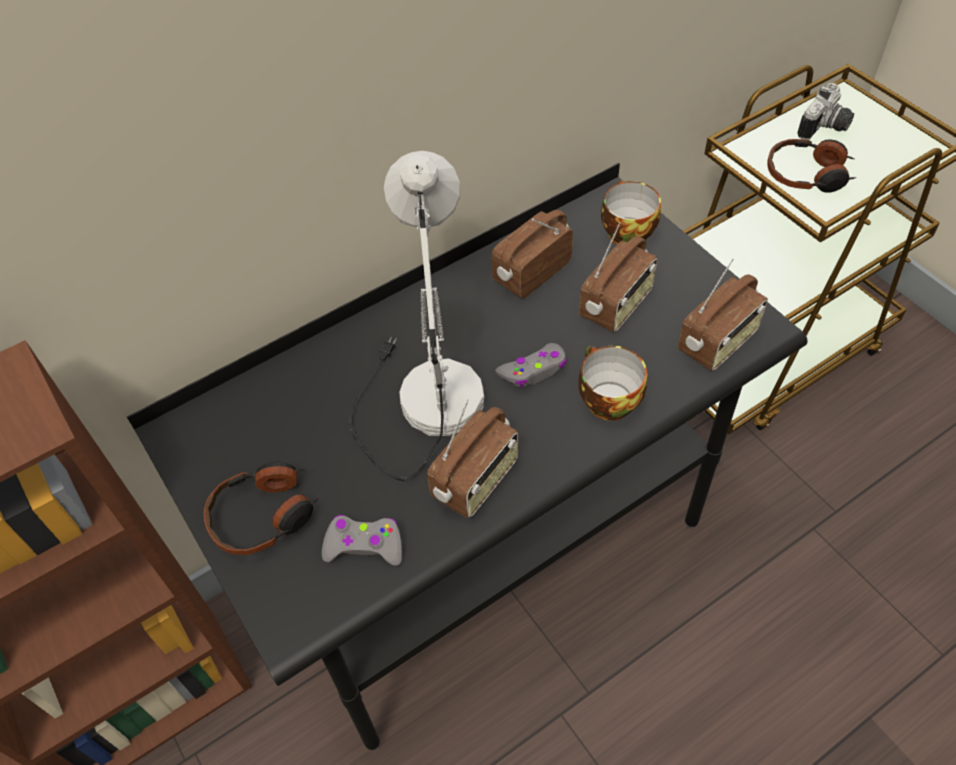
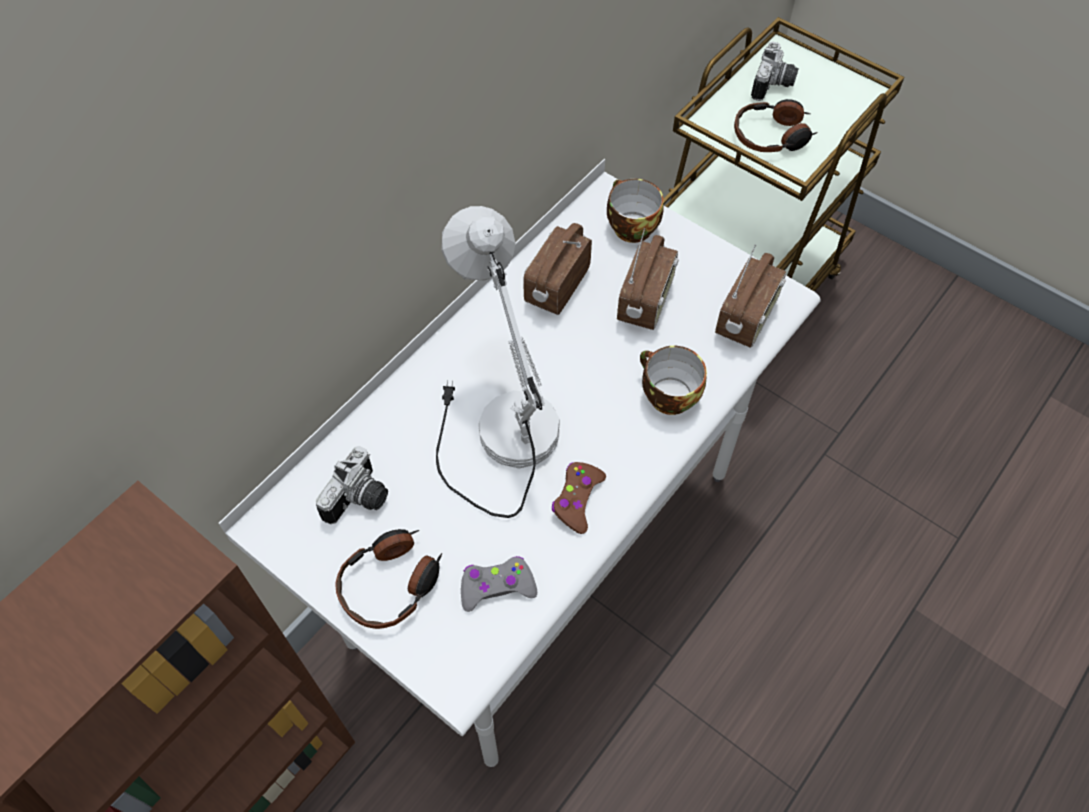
camera: 20 degrees left, 5 degrees up
(267, 429) = (360, 500): none -> camera
(476, 480) = (577, 500): radio -> brown game controller
(488, 558) = (543, 557): black desk -> white desk
(534, 371) = (592, 383): grey game controller -> none

